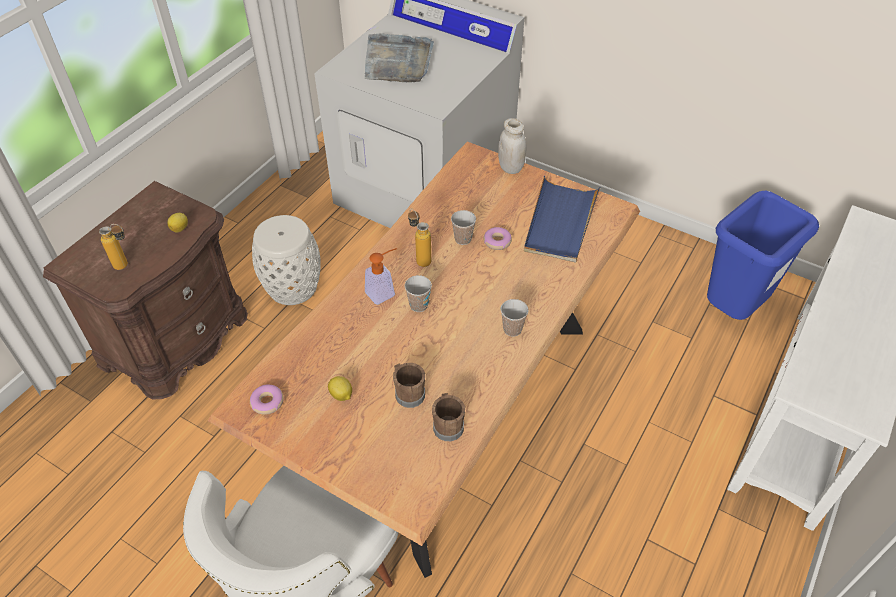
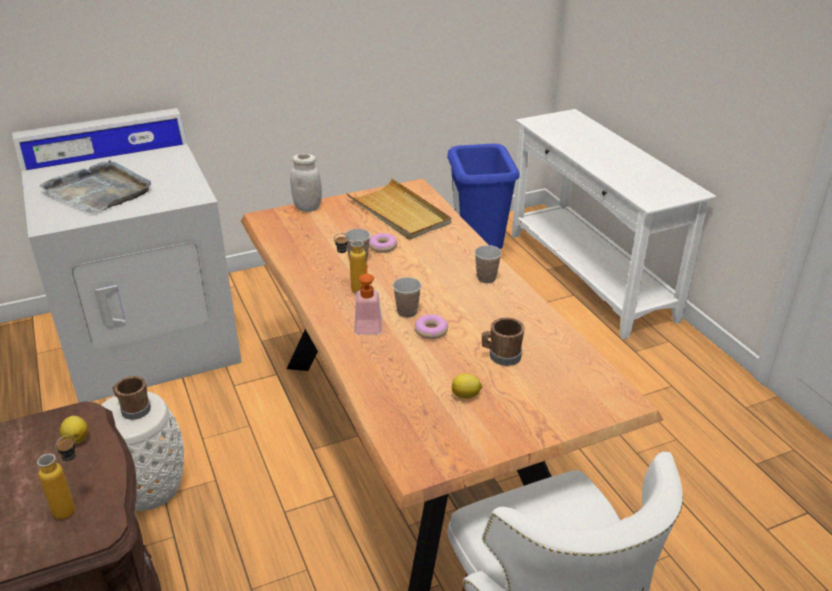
camera: 55 degrees left, 15 degrees down
(267, 402) = (428, 447): donut -> donut (431, 331)
(447, 425) = (556, 349): brown mug -> brown mug (133, 409)
(560, 222) = (399, 213): blue tray -> beige tray

